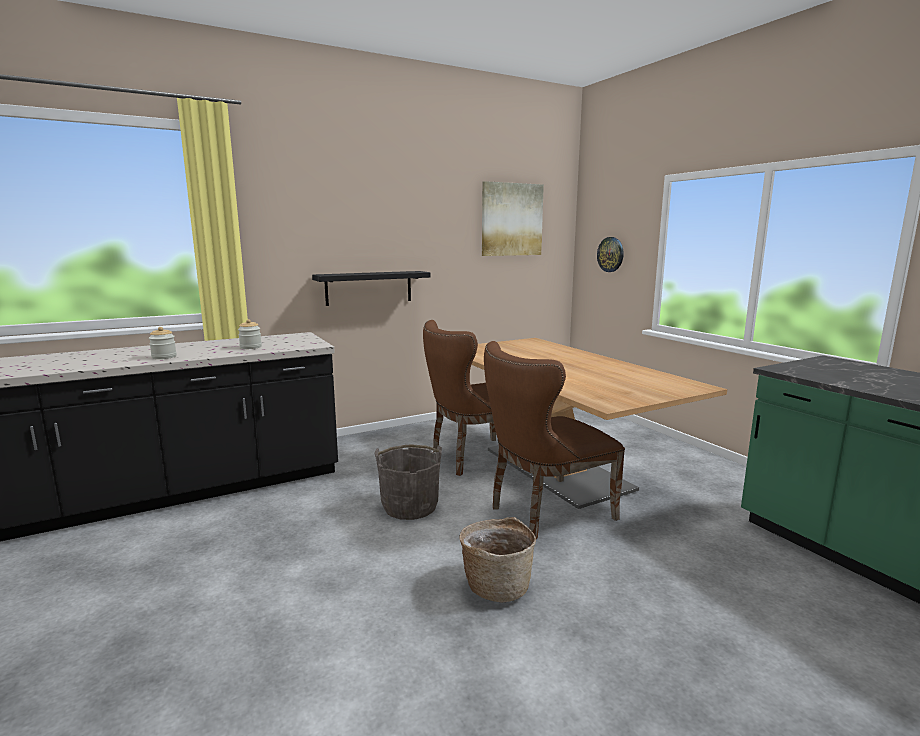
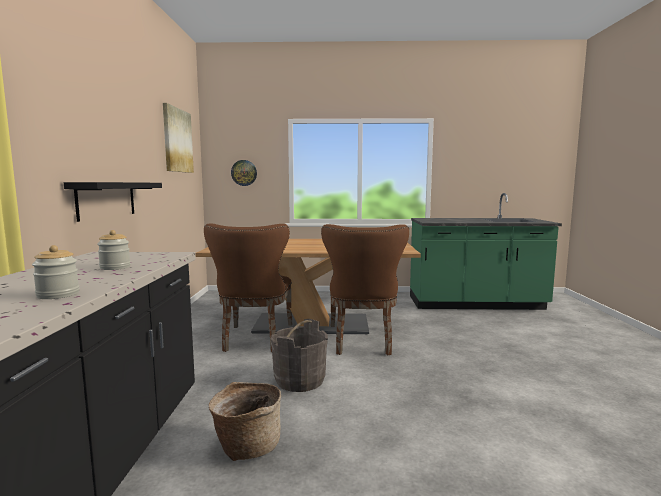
camera: 60 degrees left, 5 degrees down
(496, 585) = (432, 378): basket -> basket (247, 446)

